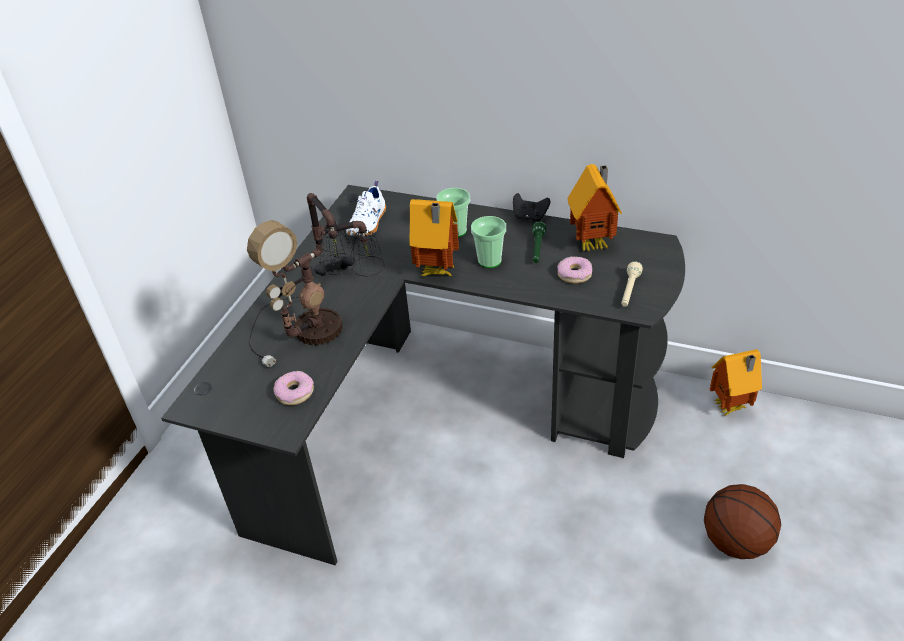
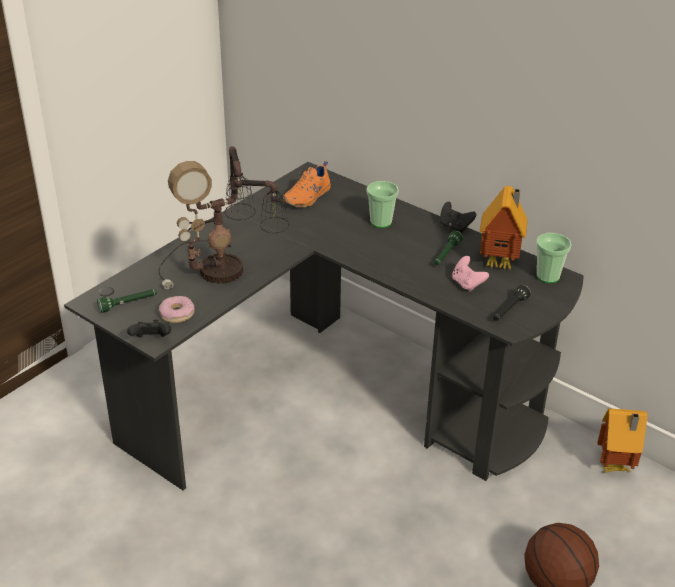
camera: 15 degrees right, 5 degrees down
(235, 396) = (128, 304): none -> green flashlight
(335, 275) = (257, 232): black game controller -> black game controller (151, 340)
(368, 223) = (308, 198): white shoe -> orange shoe
(437, 273) = (345, 252): toy house -> none
(489, 261) = (397, 254): cup -> cup (548, 276)
(574, 274) = (467, 284): donut -> pink game controller
(629, 291) = (509, 310): beige flashlight -> black flashlight

